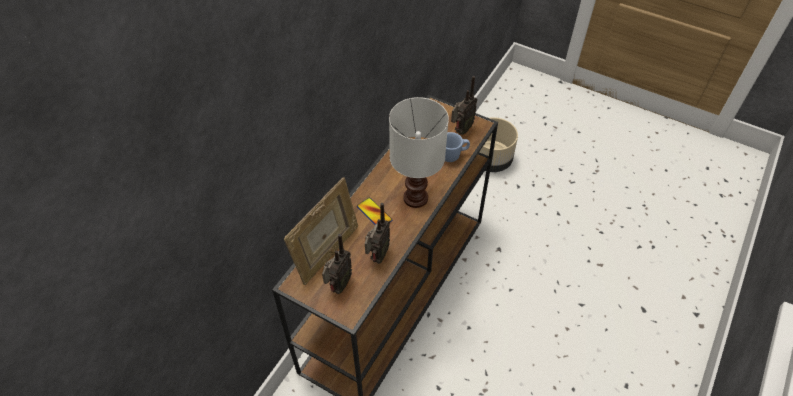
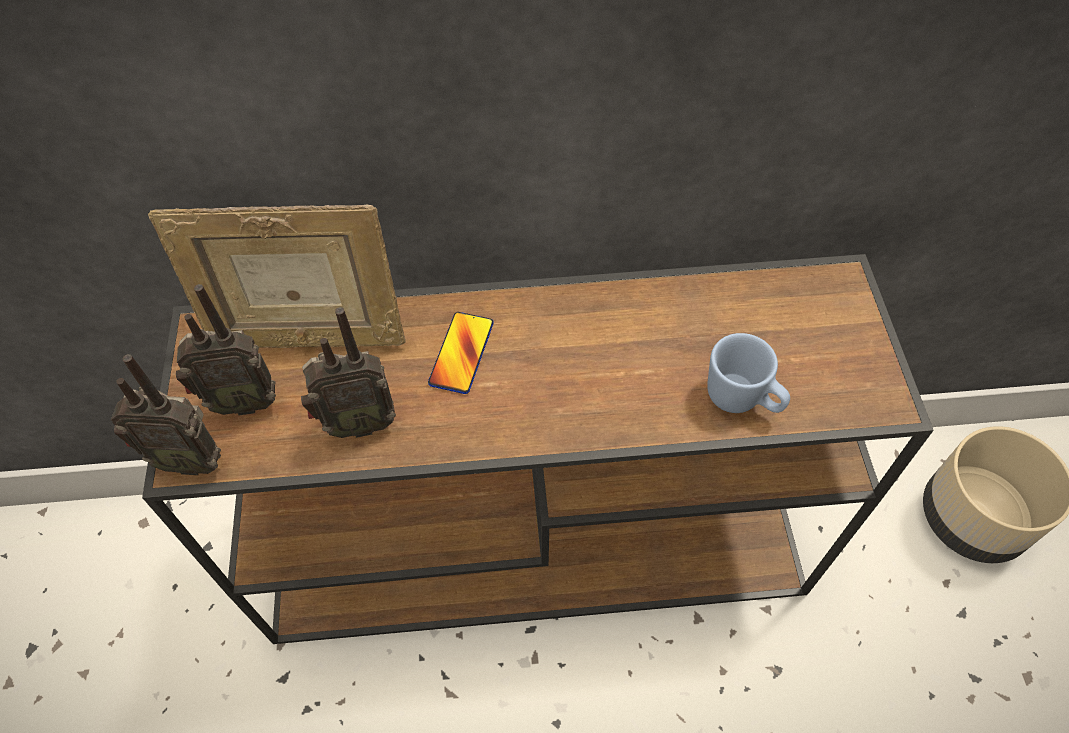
camera: 55 degrees right, 5 degrees up
(415, 199) = (558, 401): white table lamp -> none
(461, 130) = (828, 371): radio -> radio (190, 459)

